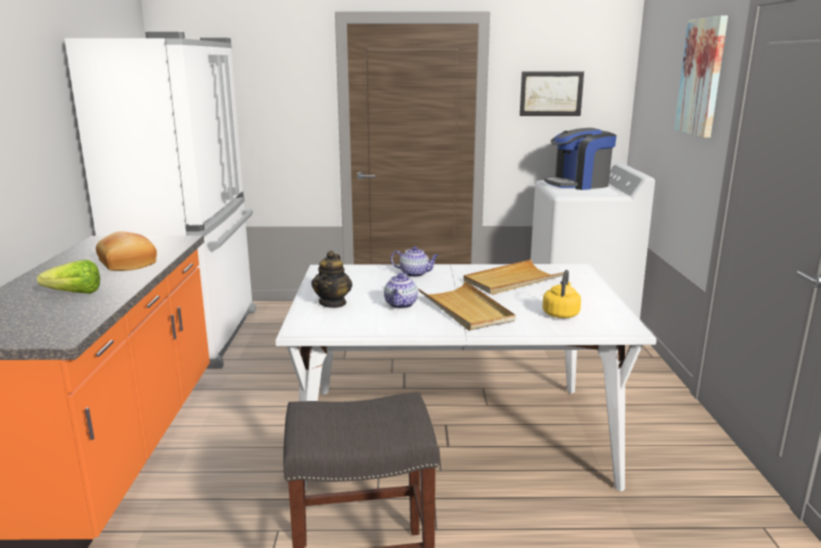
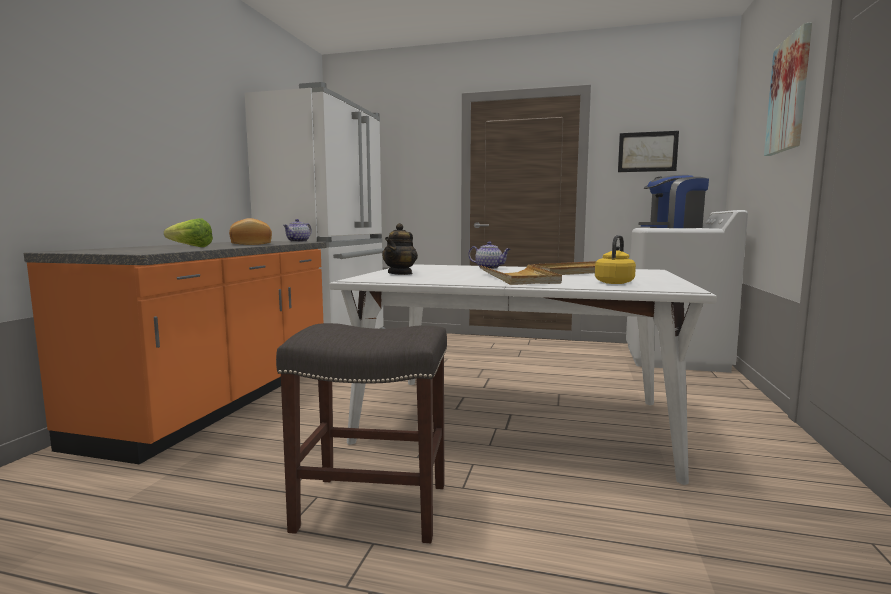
camera: 15 degrees right, 10 degrees down
(401, 305) = (459, 275): teapot -> teapot (298, 241)

